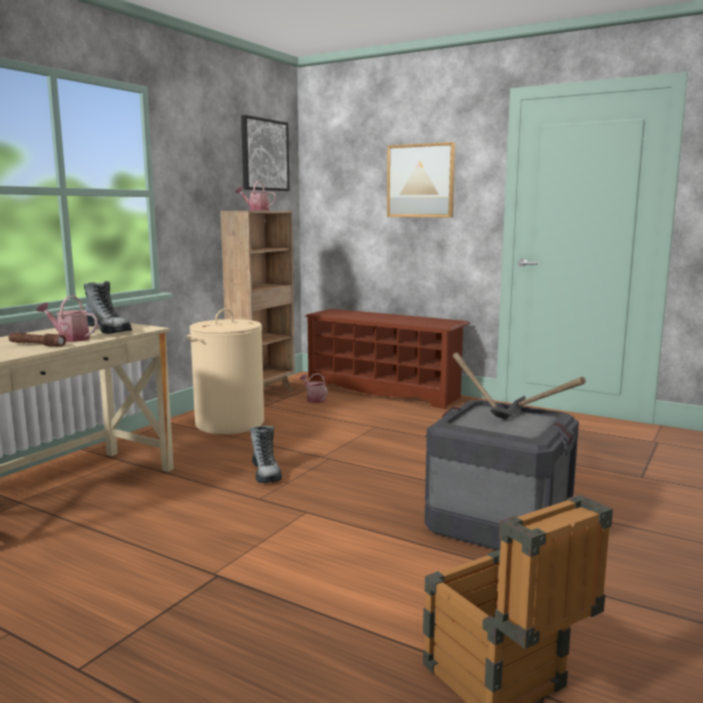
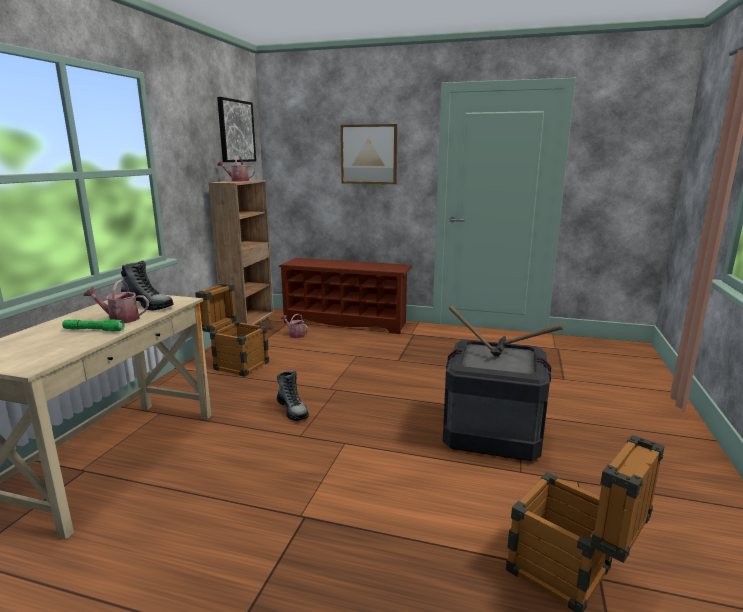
camera: 15 degrees left, 5 degrees up
(37, 345) = (94, 330): brown flashlight -> green flashlight
(229, 423) = (236, 364): beige laundry basket -> crate

